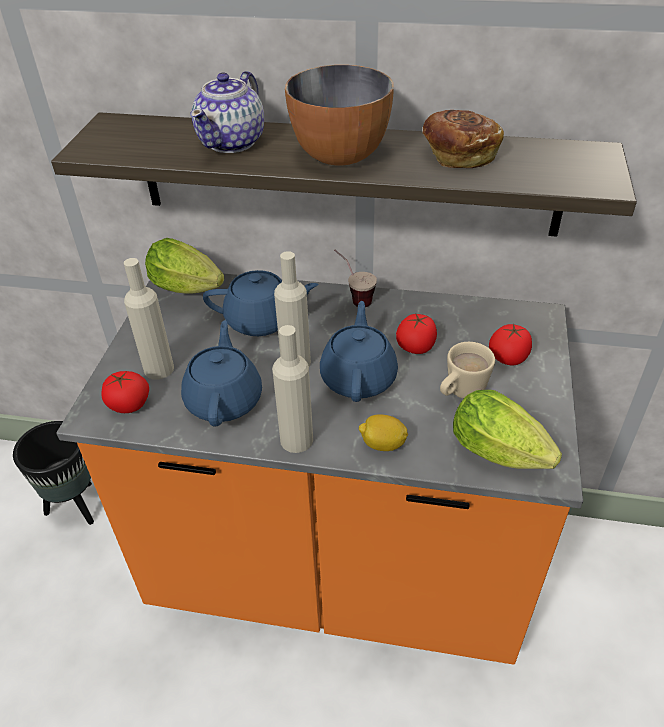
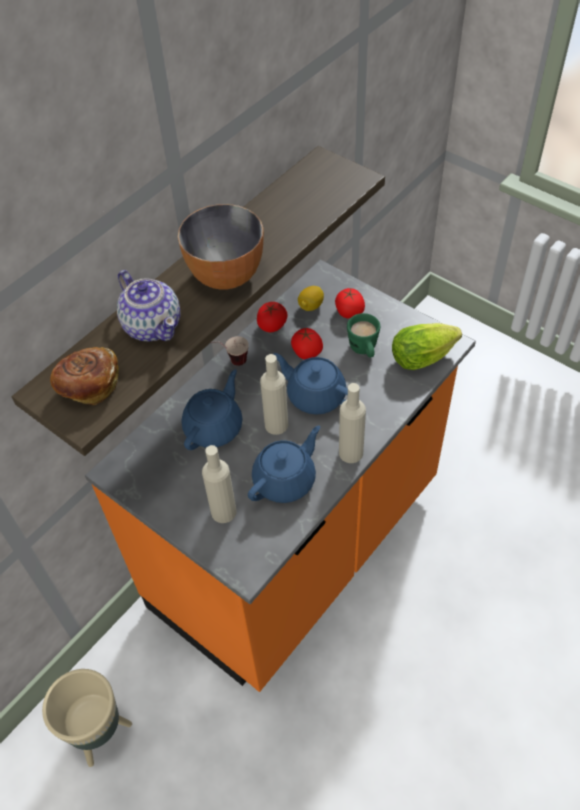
camera: 60 degrees left, 10 degrees up
(76, 506) = (101, 733): black planter -> beige planter
(129, 405) = (251, 543): tomato -> tomato (272, 325)
(190, 289) = (138, 460): lettuce -> none
(225, 399) = (285, 480): blue teapot -> blue teapot turned 105 degrees clockwise
(382, 444) = (382, 409): lemon -> lemon (311, 306)
(458, 155) = (274, 220): bread -> bread (89, 386)
(460, 393) = (364, 351): beige mug -> green mug

